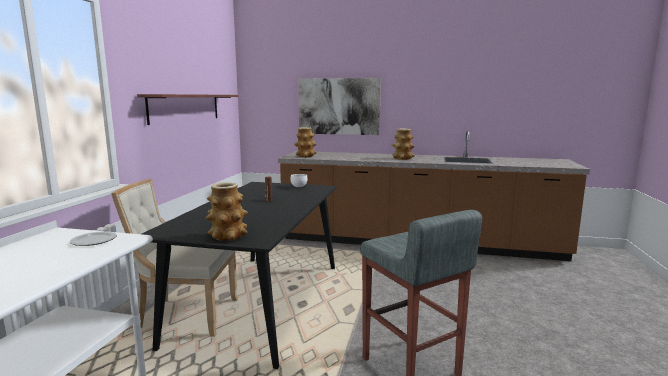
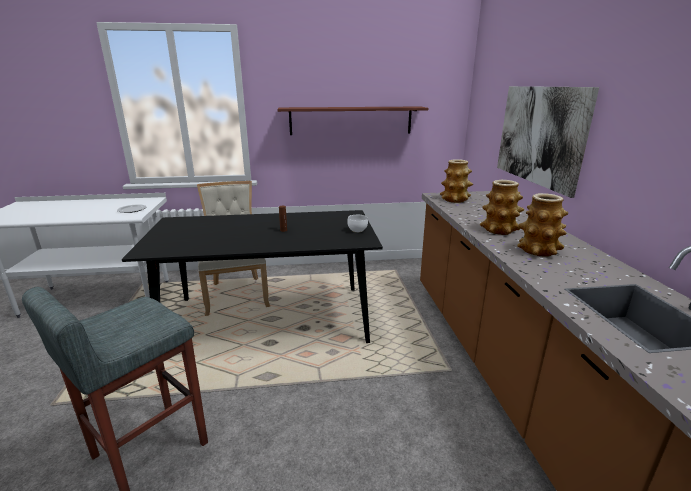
camera: 70 degrees right, 10 degrees up
(228, 236) = (159, 239): vase -> vase (499, 230)

